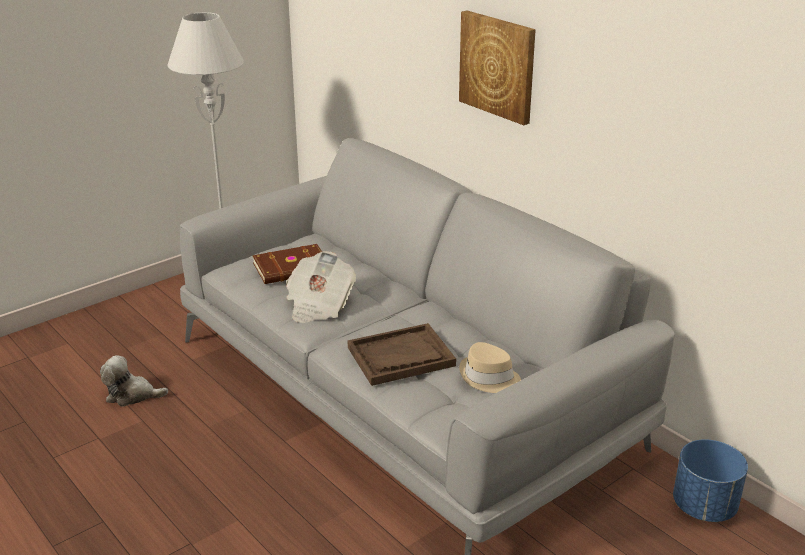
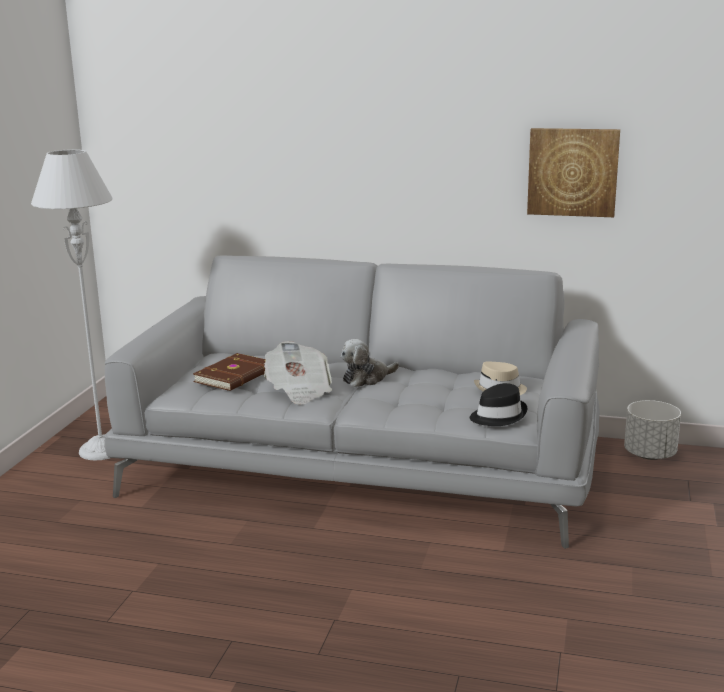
camera: 35 degrees left, 10 degrees down
(132, 395) = (119, 550): plush toy -> plush toy (367, 378)
(400, 357) = (418, 399): brown tray -> none
(440, 409) = (498, 416): none -> black hat
(498, 66) = (376, 152): picture -> picture (572, 172)
(704, 506) = (650, 454): blue planter -> white planter

